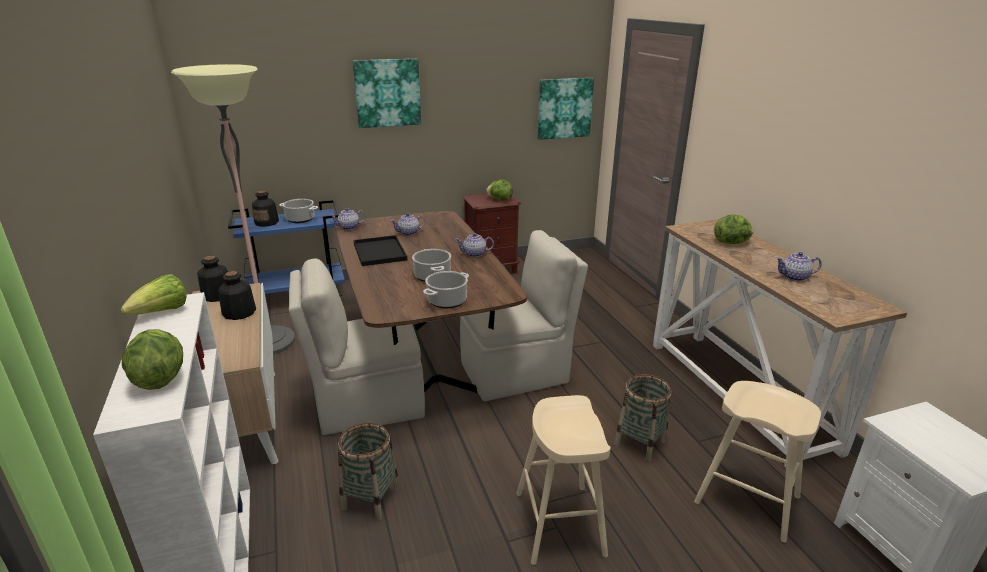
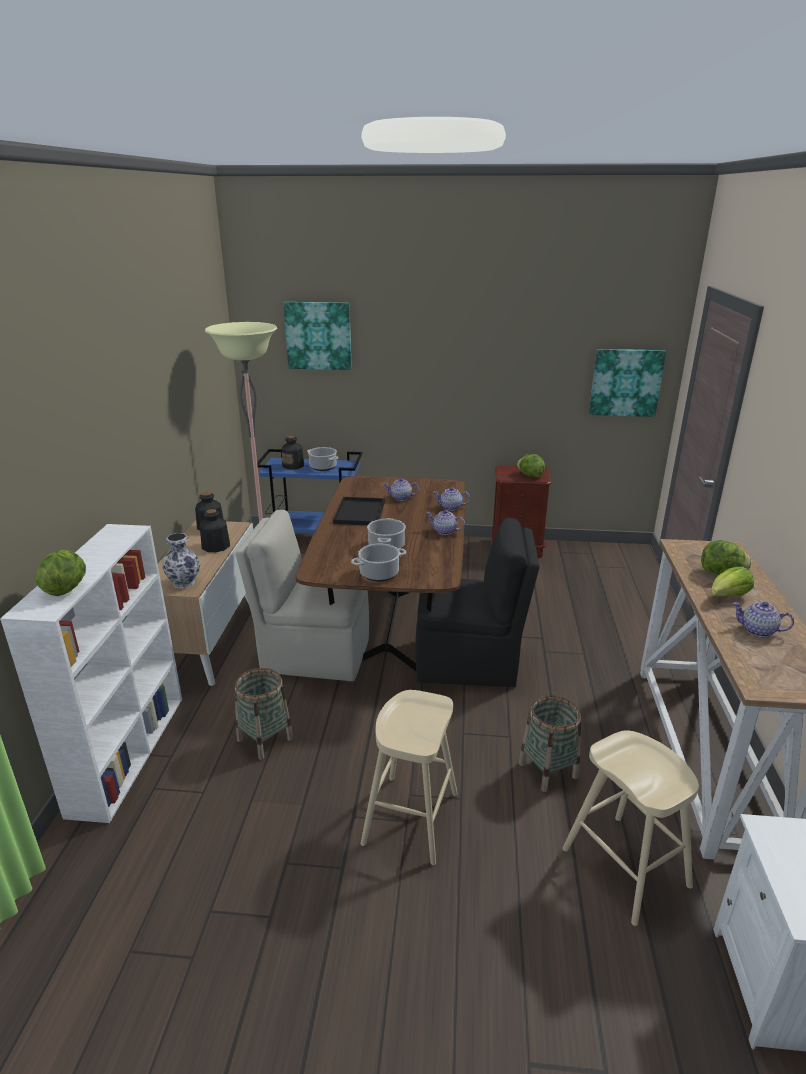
camera: 25 degrees right, 0 degrees up
(161, 313) = (109, 537): lettuce -> lettuce (727, 597)
(231, 356) = (184, 582): none -> vase
(349, 227) = (352, 483): teapot -> teapot (451, 507)
(387, 93) = (424, 352): picture -> picture (318, 335)
(517, 372) = (469, 663): beige chair -> black chair

